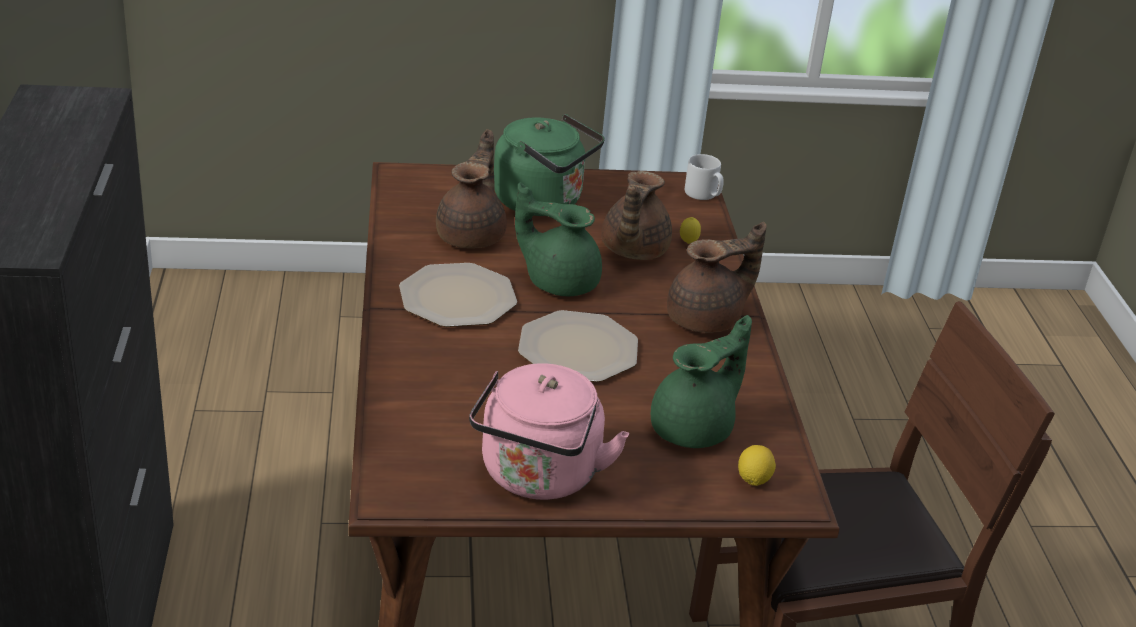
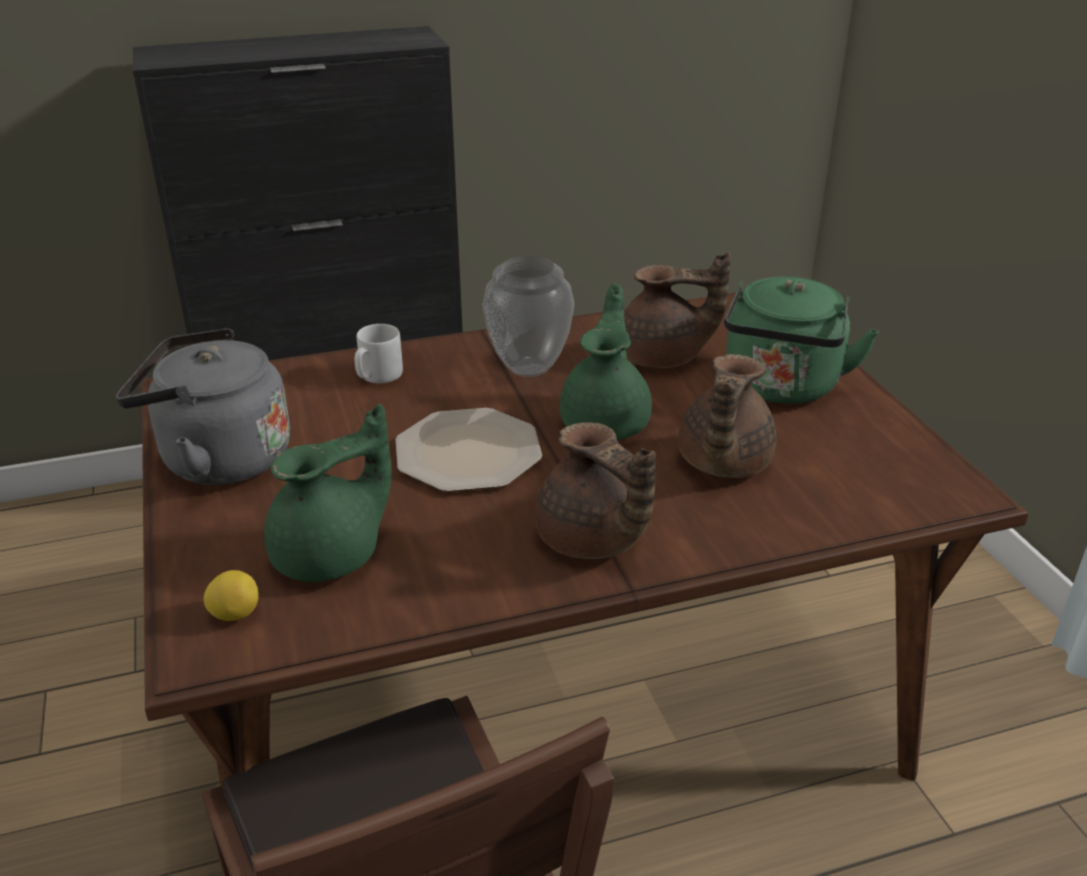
camera: 80 degrees right, 0 degrees up
(459, 298) = (529, 369): plate -> vase
(538, 477) = (218, 459): pink kettle -> grey kettle
(632, 250) = (722, 463): brown teapot -> brown teapot turned 75 degrees counterclockwise
(688, 243) = (782, 506): lemon -> none
(694, 429) = (332, 555): green teapot -> green teapot turned 75 degrees counterclockwise
(703, 194) = (939, 505): grey mug -> grey mug (377, 376)

